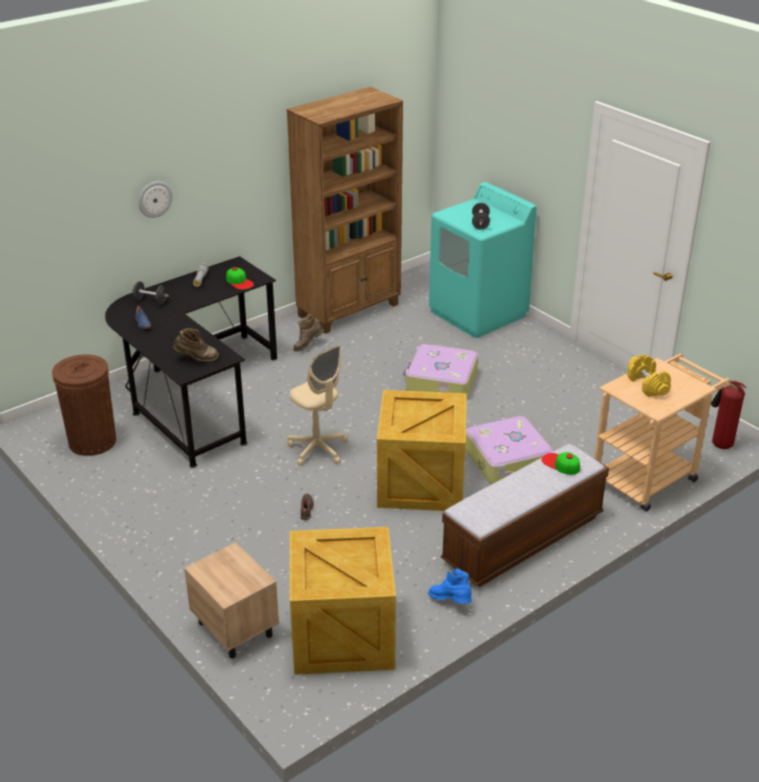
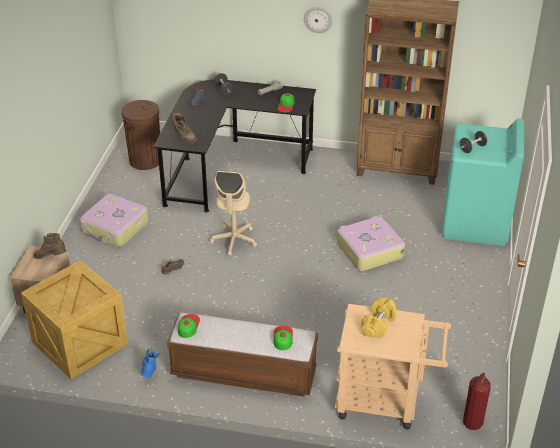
camera: 50 degrees right, 5 degrees up
(154, 199) = (251, 22): wall clock -> wall clock (318, 19)
(308, 346) = (334, 177): brown boot -> brown boot (51, 258)
(419, 484) = (249, 299): crate -> none
(475, 513) = (188, 325): none -> cap
(508, 460) = (319, 325): suitcase -> suitcase (115, 228)

